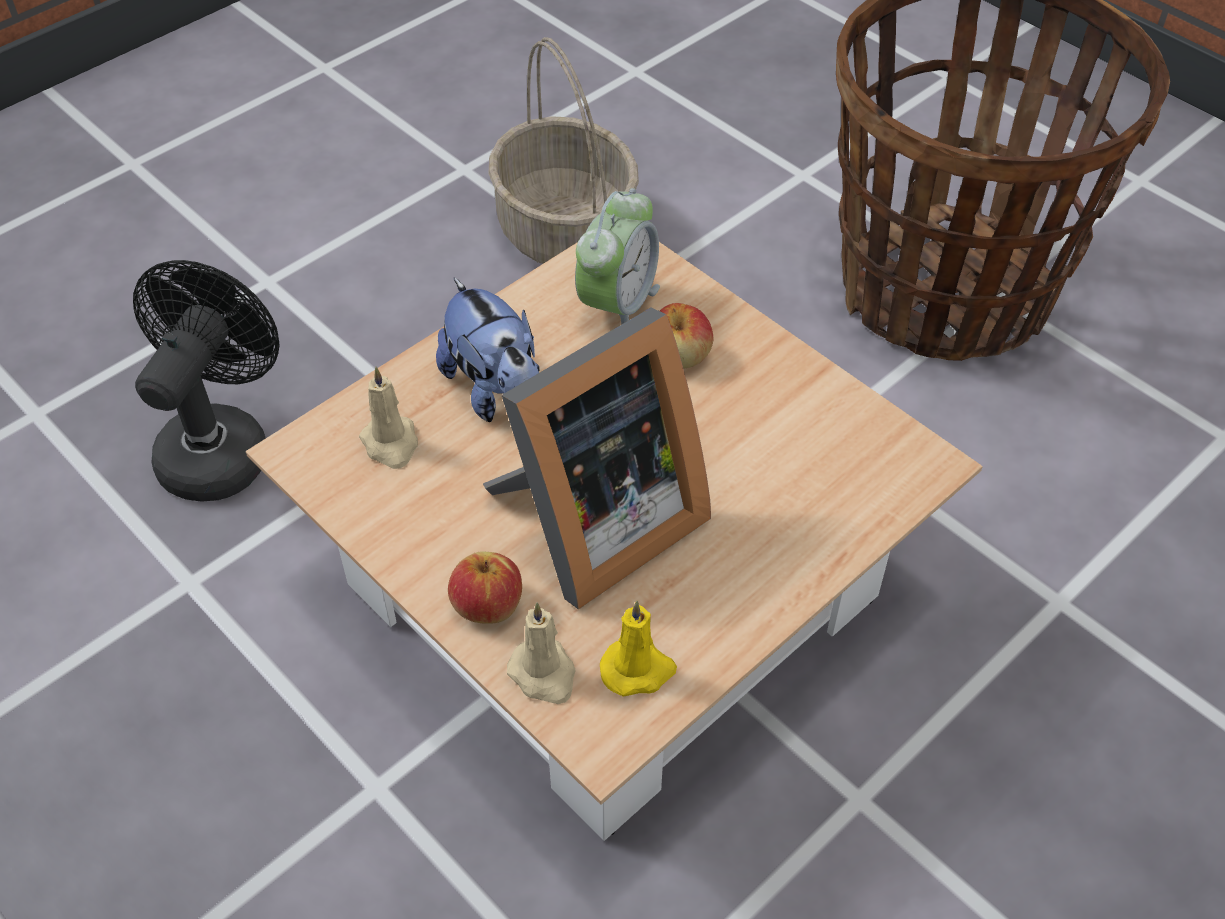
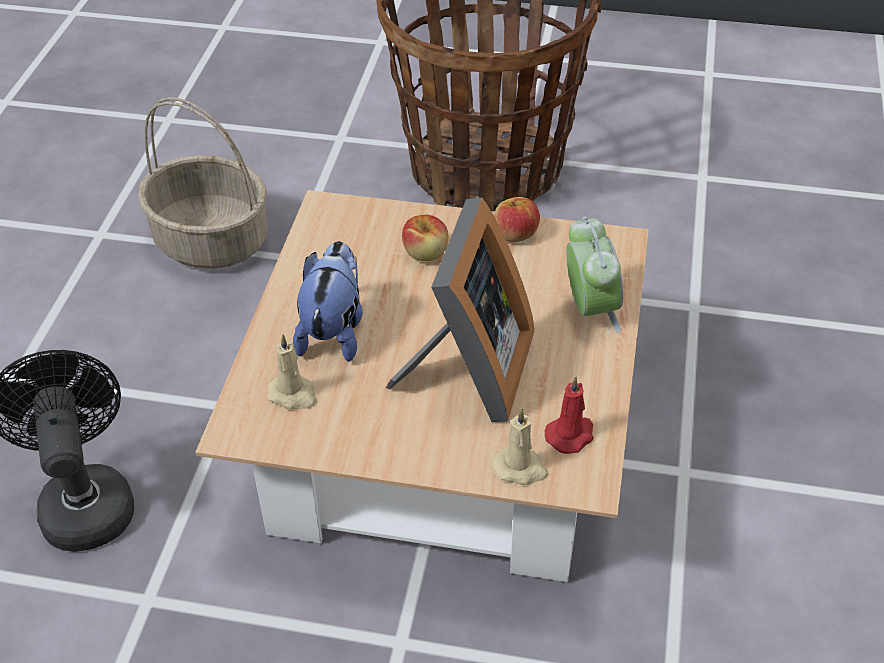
camera: 35 degrees left, 5 degrees down
(487, 605) = (449, 451): apple -> apple (515, 234)
(497, 394) = (334, 331): plush toy -> plush toy turned 105 degrees counterclockwise
(617, 306) = (359, 243): alarm clock -> alarm clock (590, 309)
(638, 670) = (571, 434): yellow candle -> red candle

